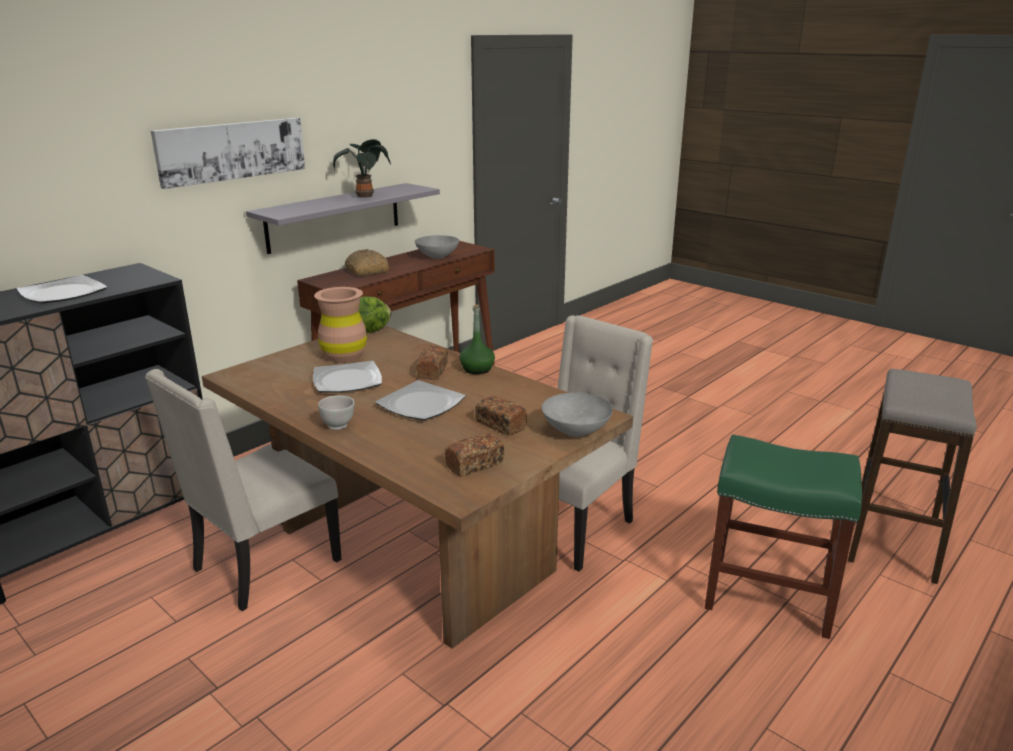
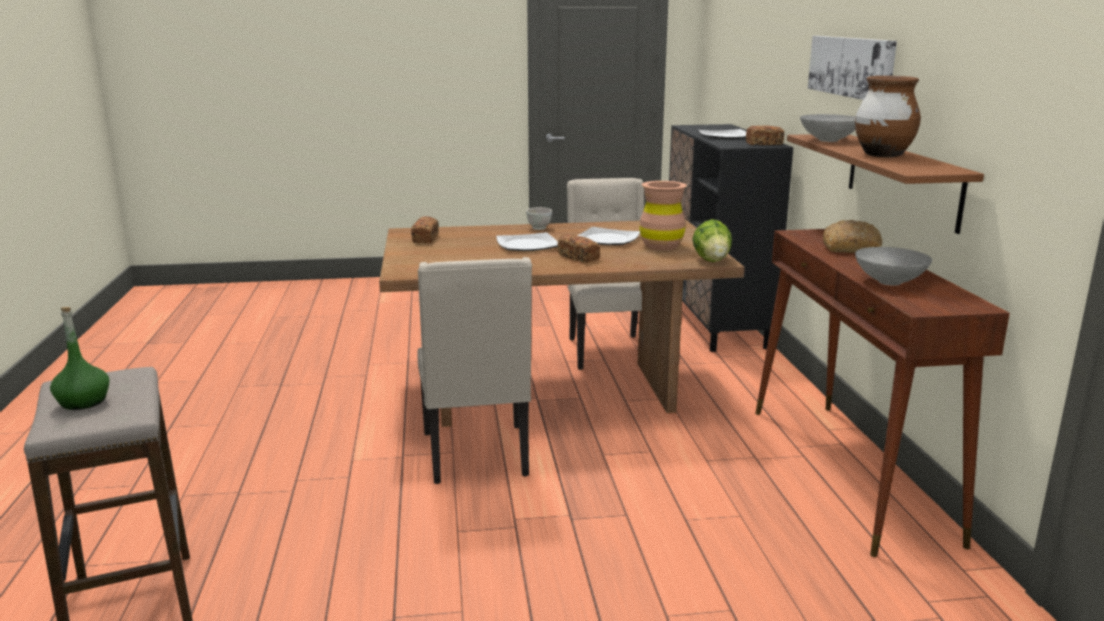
camera: 130 degrees right, 5 degrees down
(334, 217) = (902, 179): grey shelf -> brown shelf
(365, 196) = (882, 155): potted plant -> brown vase
(477, 369) = (555, 267): green bottle -> green bottle (83, 401)
(500, 425) = (454, 252): bread -> bread (764, 144)
(577, 431) = (399, 263): grey bowl -> grey bowl (827, 140)
(767, 595) = (259, 488): green stool -> none

